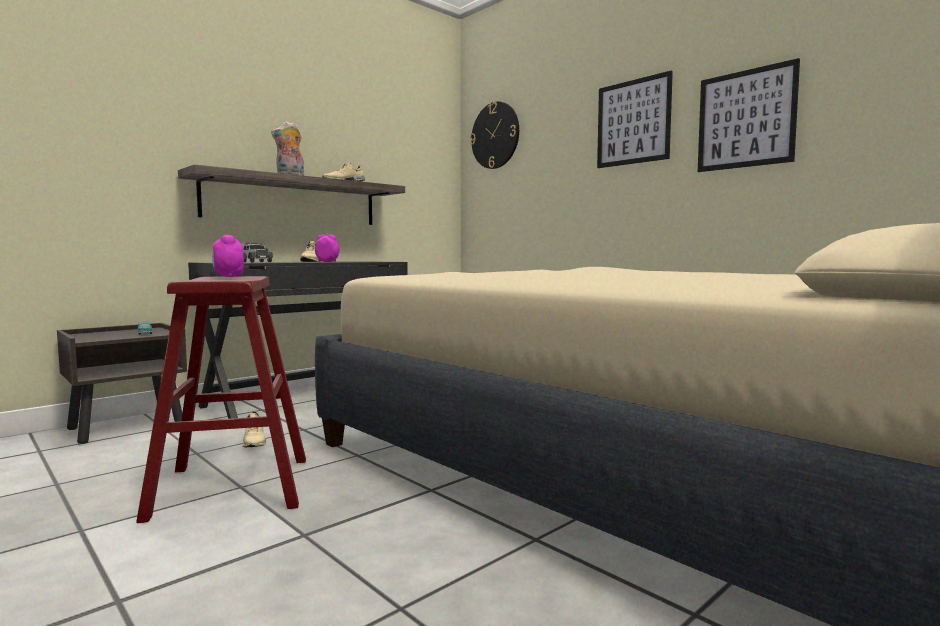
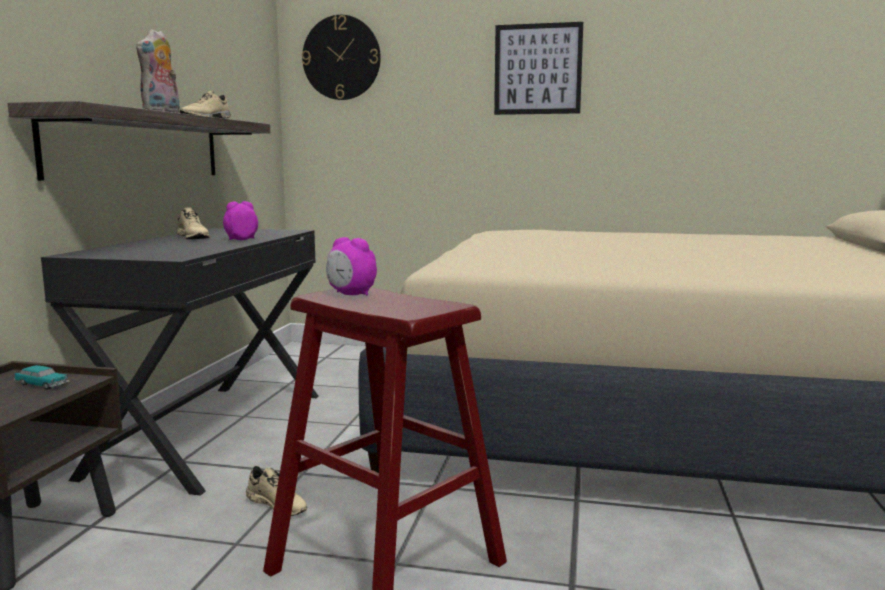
camera: 35 degrees left, 5 degrees up
(256, 262) = (163, 249): toy car -> none
(745, 119) = (659, 84): picture -> none

